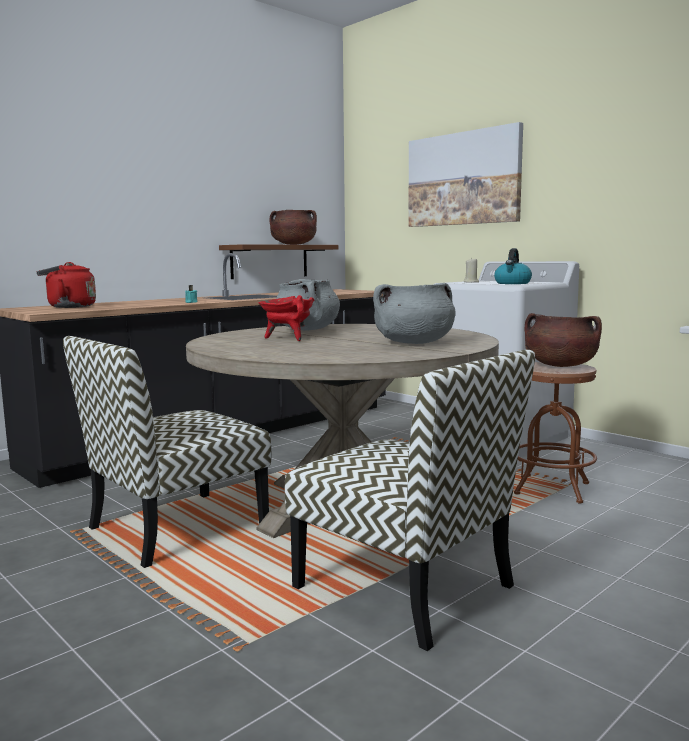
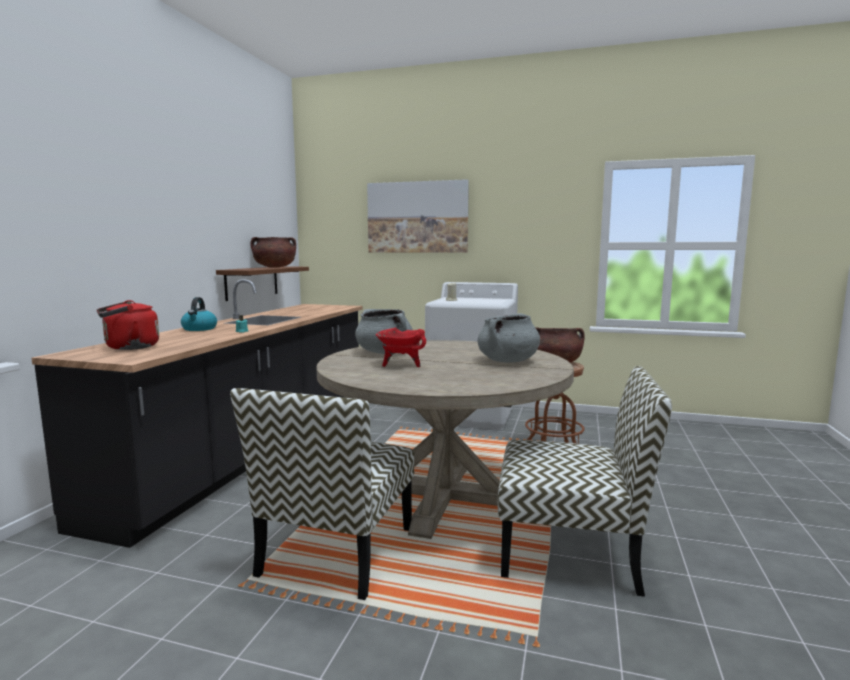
camera: 30 degrees left, 0 degrees up
(512, 283) = (489, 302): kettle -> kettle (199, 329)

